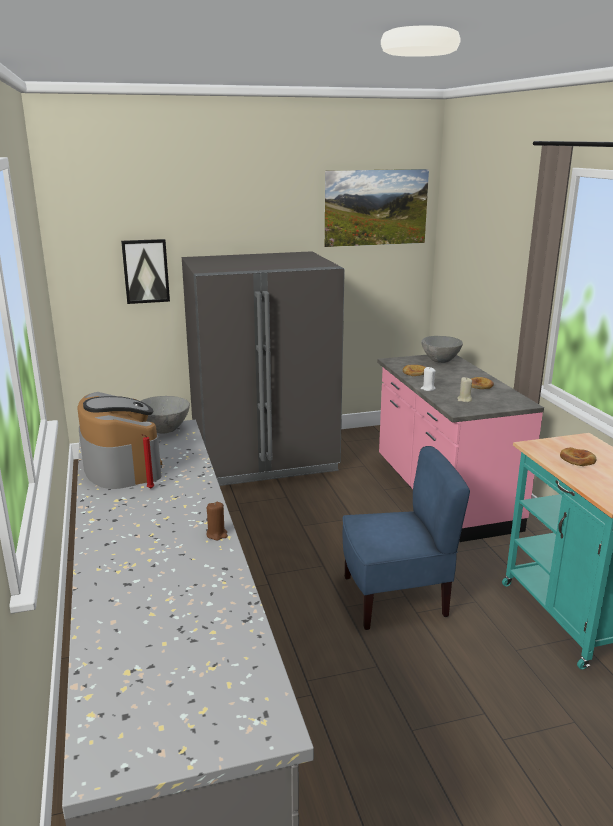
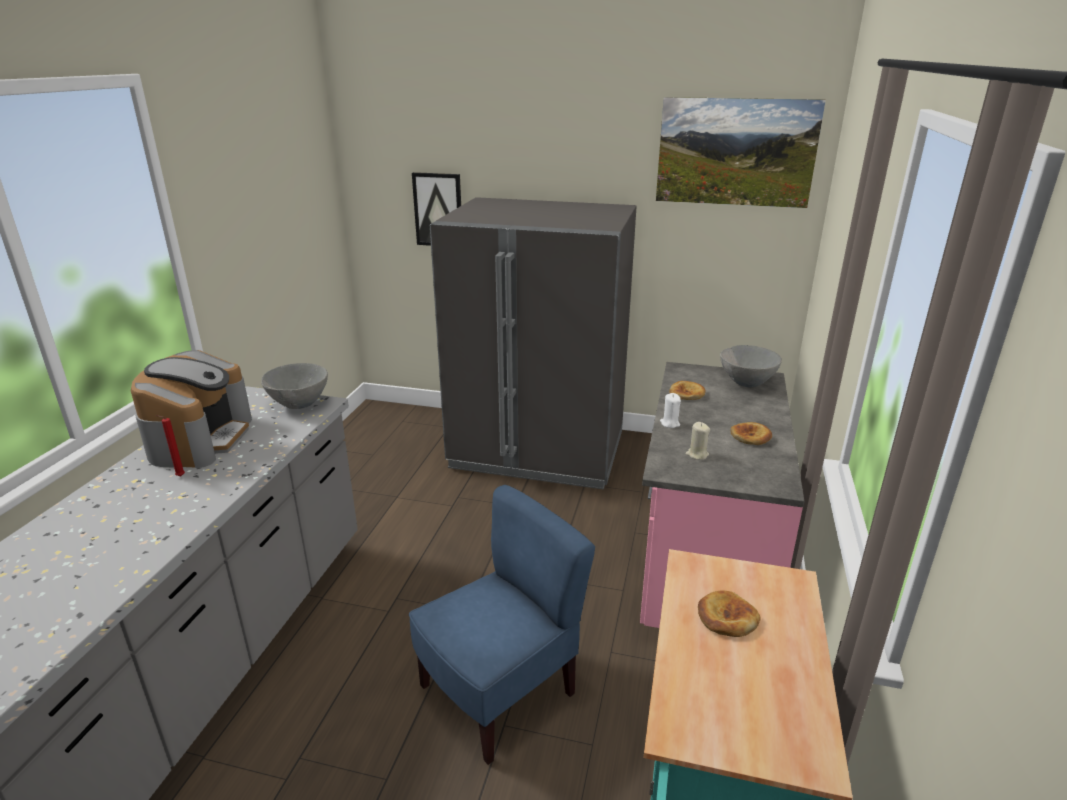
camera: 30 degrees right, 5 degrees up
(217, 534) = (141, 563): brown candle -> none
(395, 598) = (499, 692): blue chair -> blue chair turned 60 degrees counterclockwise

